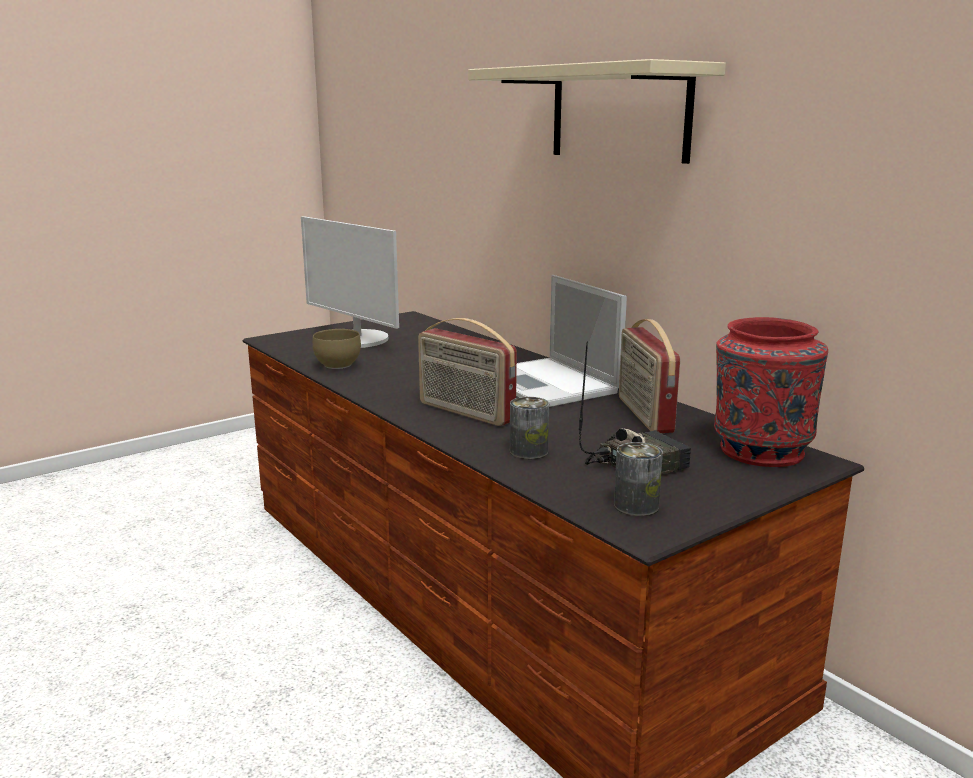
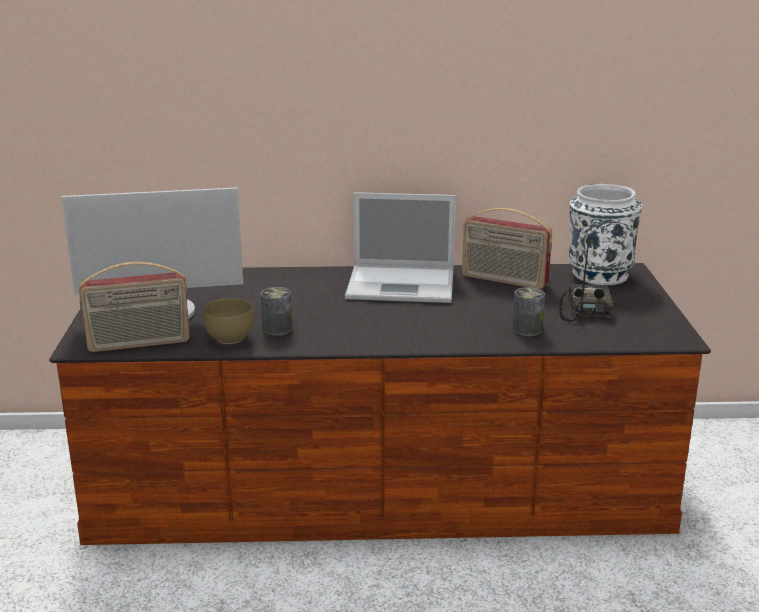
camera: 55 degrees left, 5 degrees up
(465, 412) = (425, 326): radio -> radio (139, 344)
(619, 113) = (404, 47): beige shelf -> none
(636, 505) = (643, 329): can -> can (277, 329)
(759, 450) = (598, 275): red vase -> white vase

